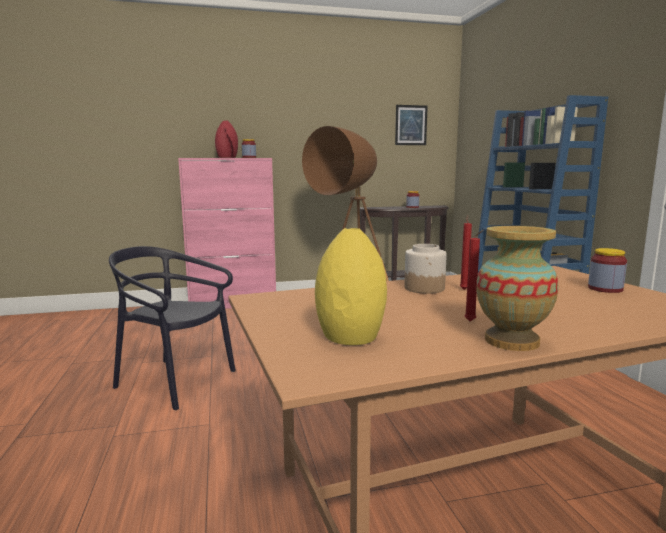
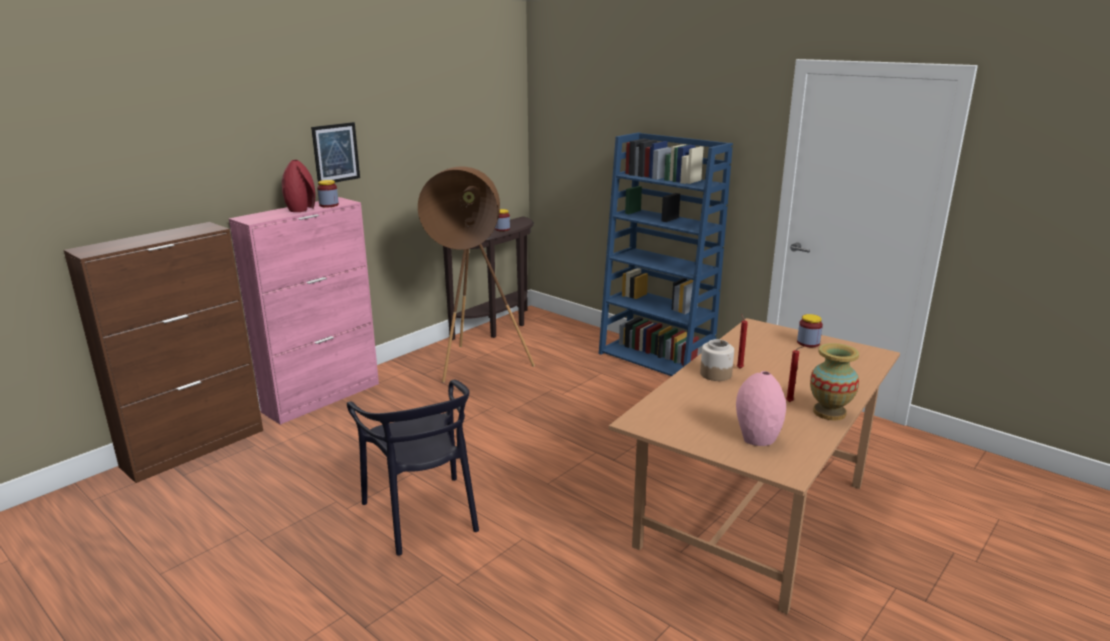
camera: 35 degrees left, 10 degrees up
(131, 311) = (195, 448): none -> brown cabinet
(175, 381) = (423, 514): black chair -> black chair turned 105 degrees counterclockwise
(350, 337) = (757, 438): yellow vase -> pink vase
(411, 125) = (485, 127): picture -> picture (336, 153)

